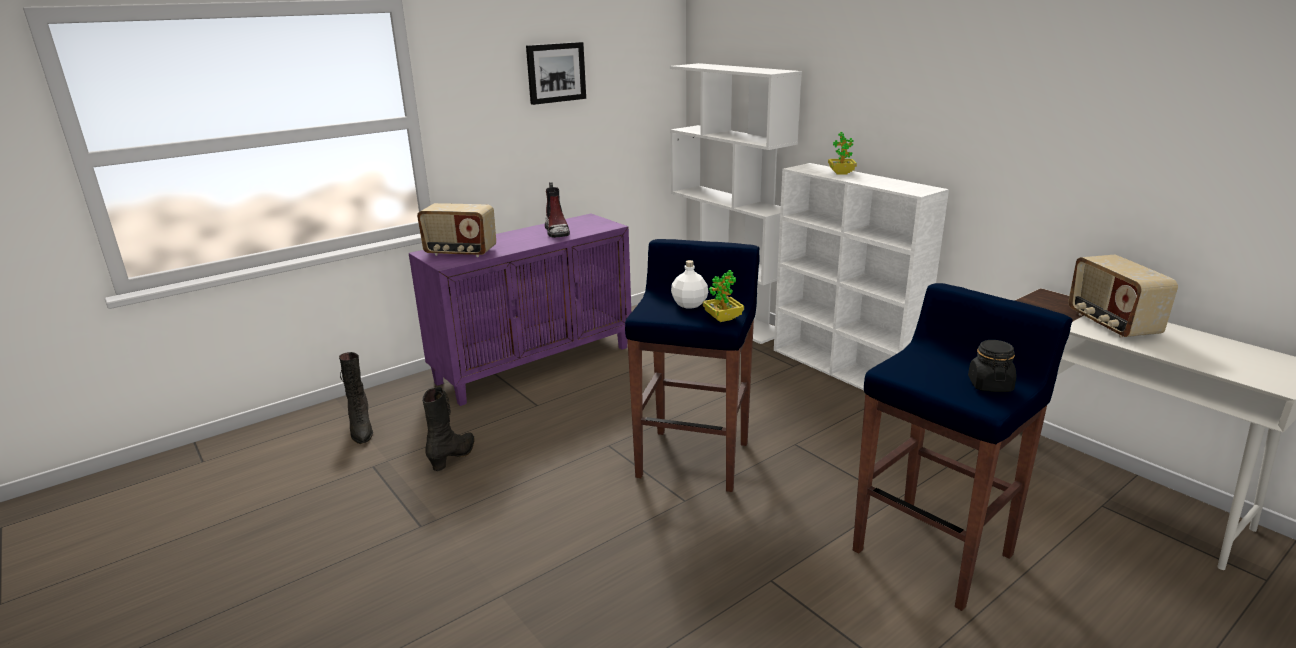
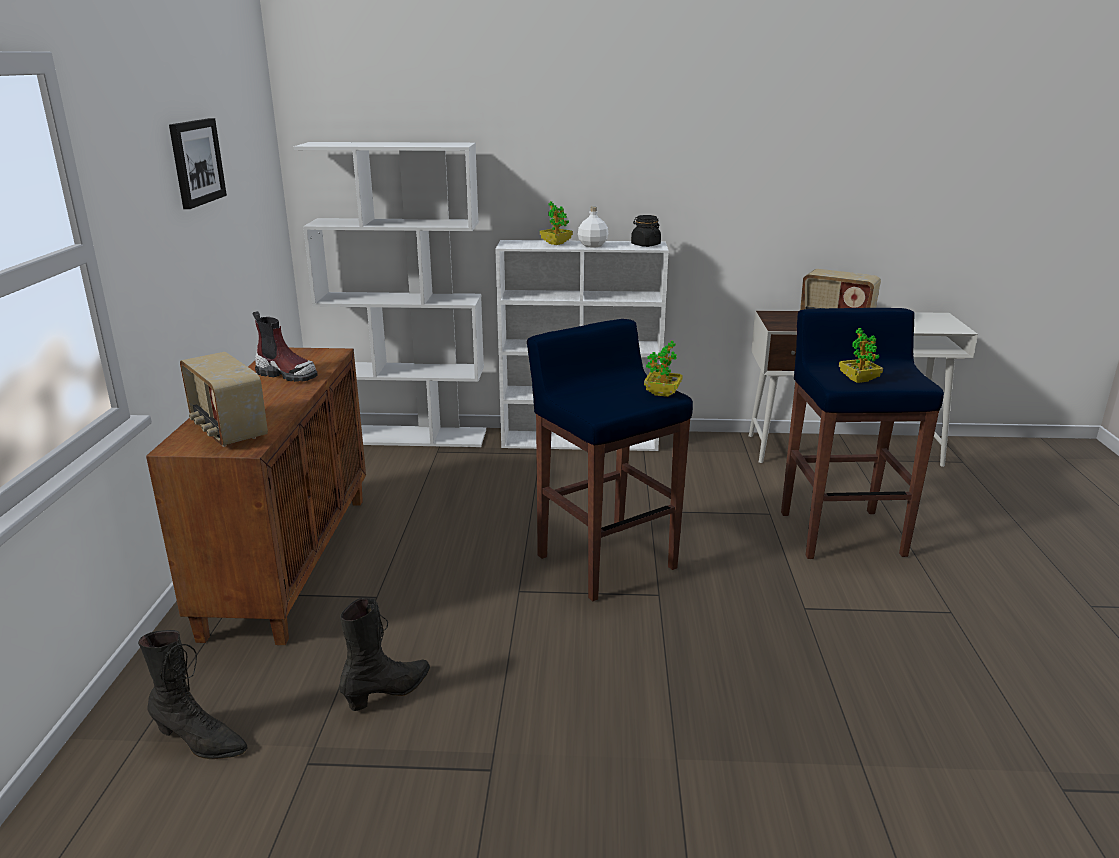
camera: 50 degrees left, 0 degrees up
(454, 457) = (389, 692): black boot -> black boot turned 75 degrees clockwise
(460, 252) = (227, 431): radio -> radio turned 90 degrees clockwise
(535, 364) = (289, 561): purple cabinet -> brown cabinet
(690, 304) = (612, 392): white bottle -> white bottle (593, 245)
(926, 374) = (858, 380): none -> potted plant
(989, 385) = (897, 373): black jar -> black jar (645, 245)

